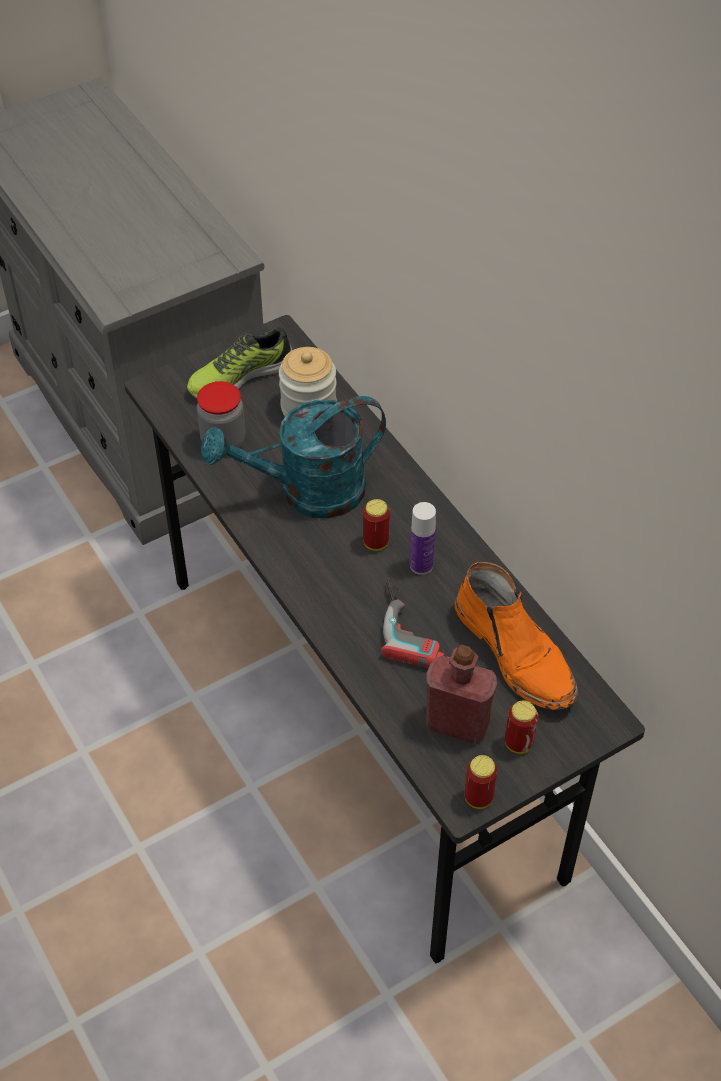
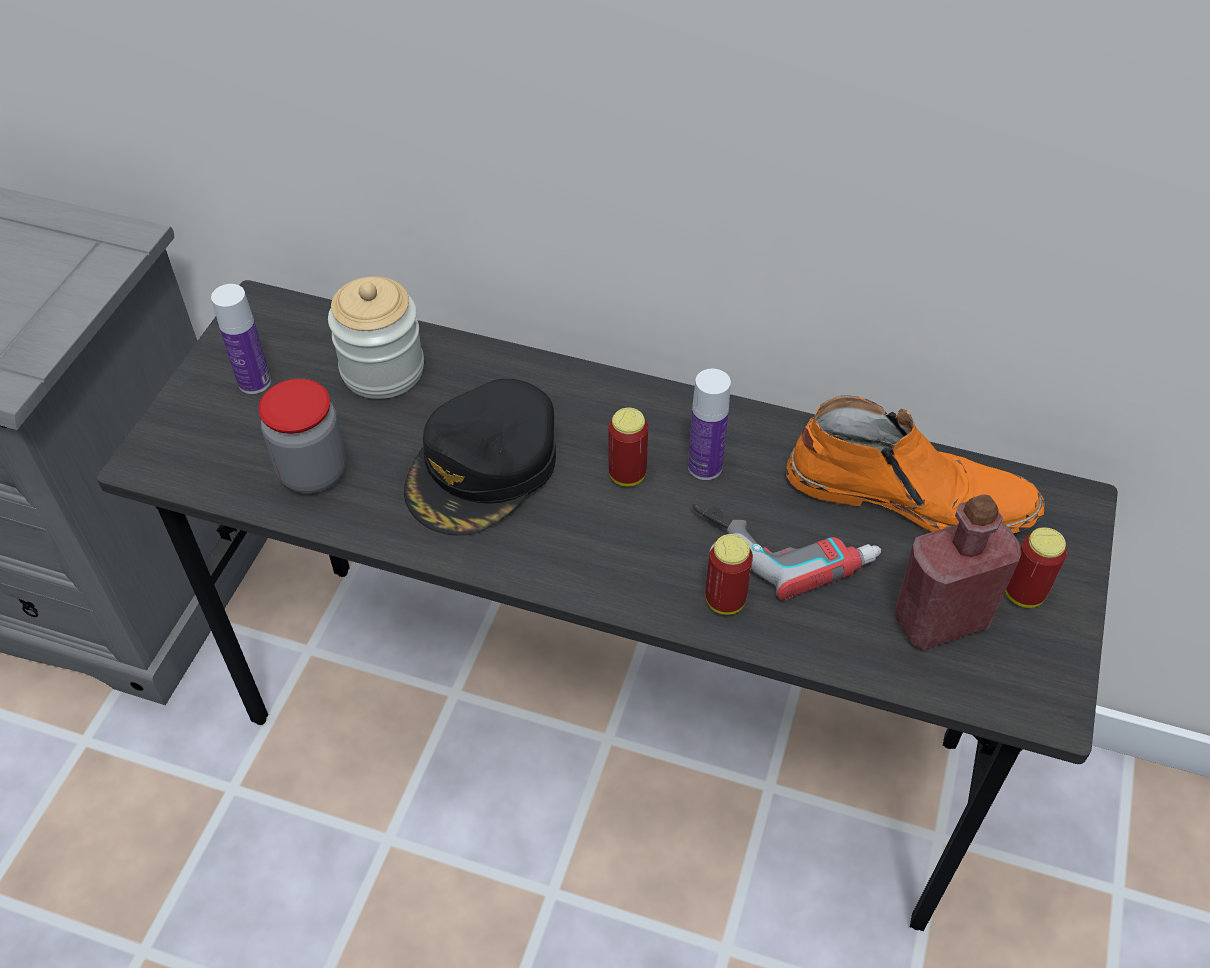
camera: 40 degrees left, 0 degrees up
(240, 376) = (254, 382): shoe -> bottle
(307, 492) = (484, 468): turquoise watering can -> black cap
(478, 797) = (1056, 688): can -> can (725, 600)

